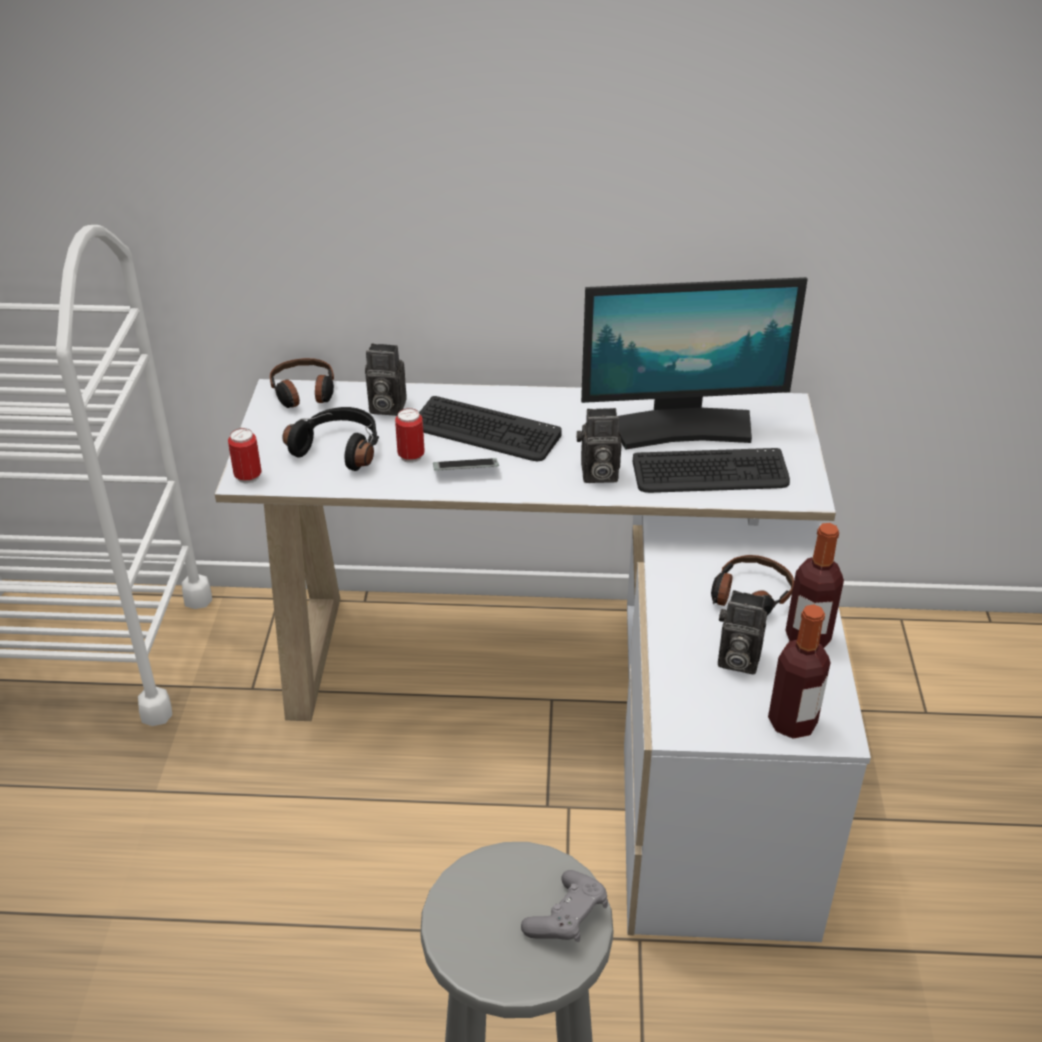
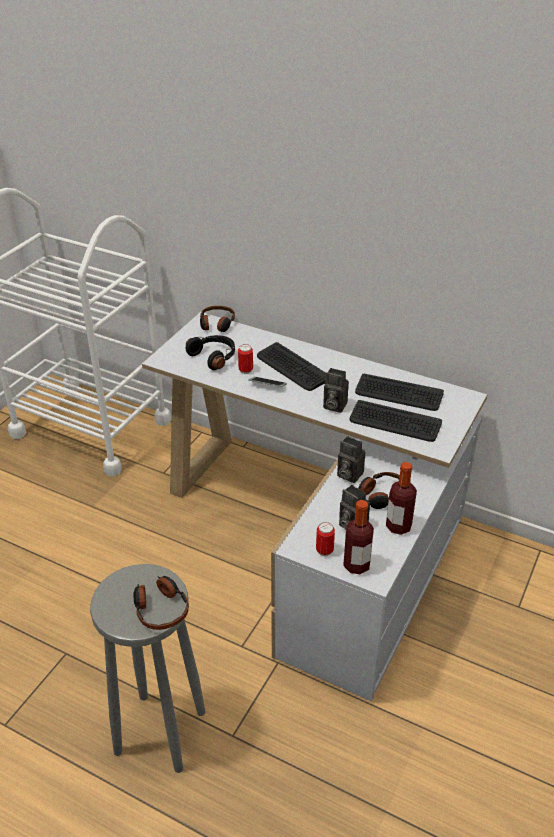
camera: 25 degrees right, 0 degrees up
(248, 477) = (162, 359): can -> can (324, 550)
(385, 407) = (250, 342): camera -> camera (348, 474)
(567, 919) = (160, 608): grey game controller -> headphones
(682, 427) = (398, 394): monitor -> keyboard

